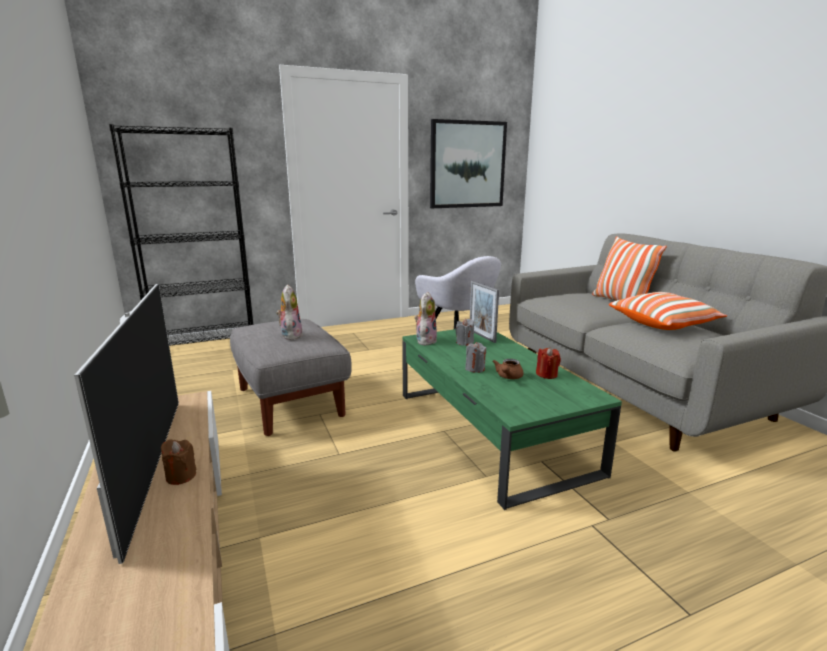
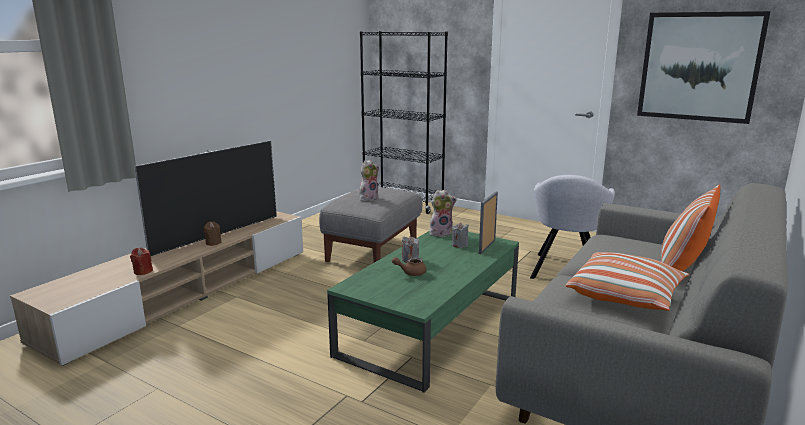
camera: 55 degrees right, 0 degrees up
(546, 374) = (437, 284): red candle -> red candle (143, 271)

